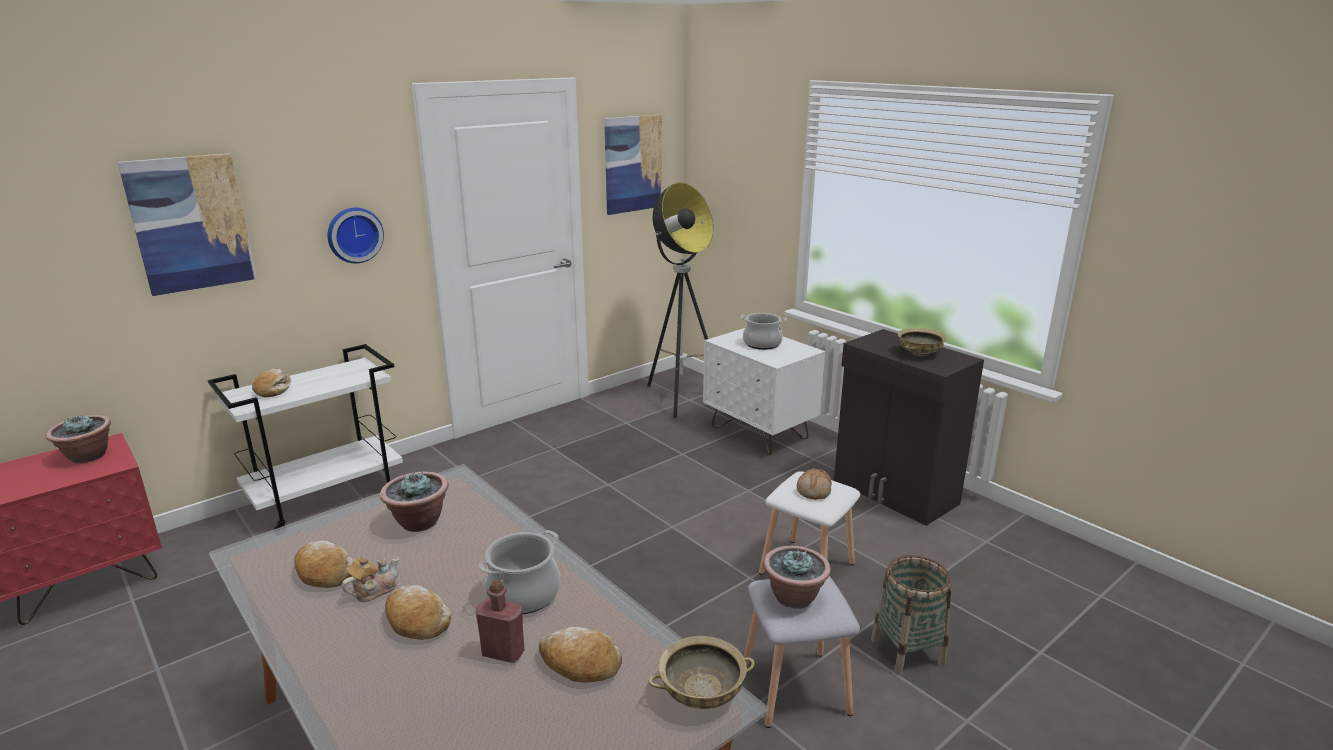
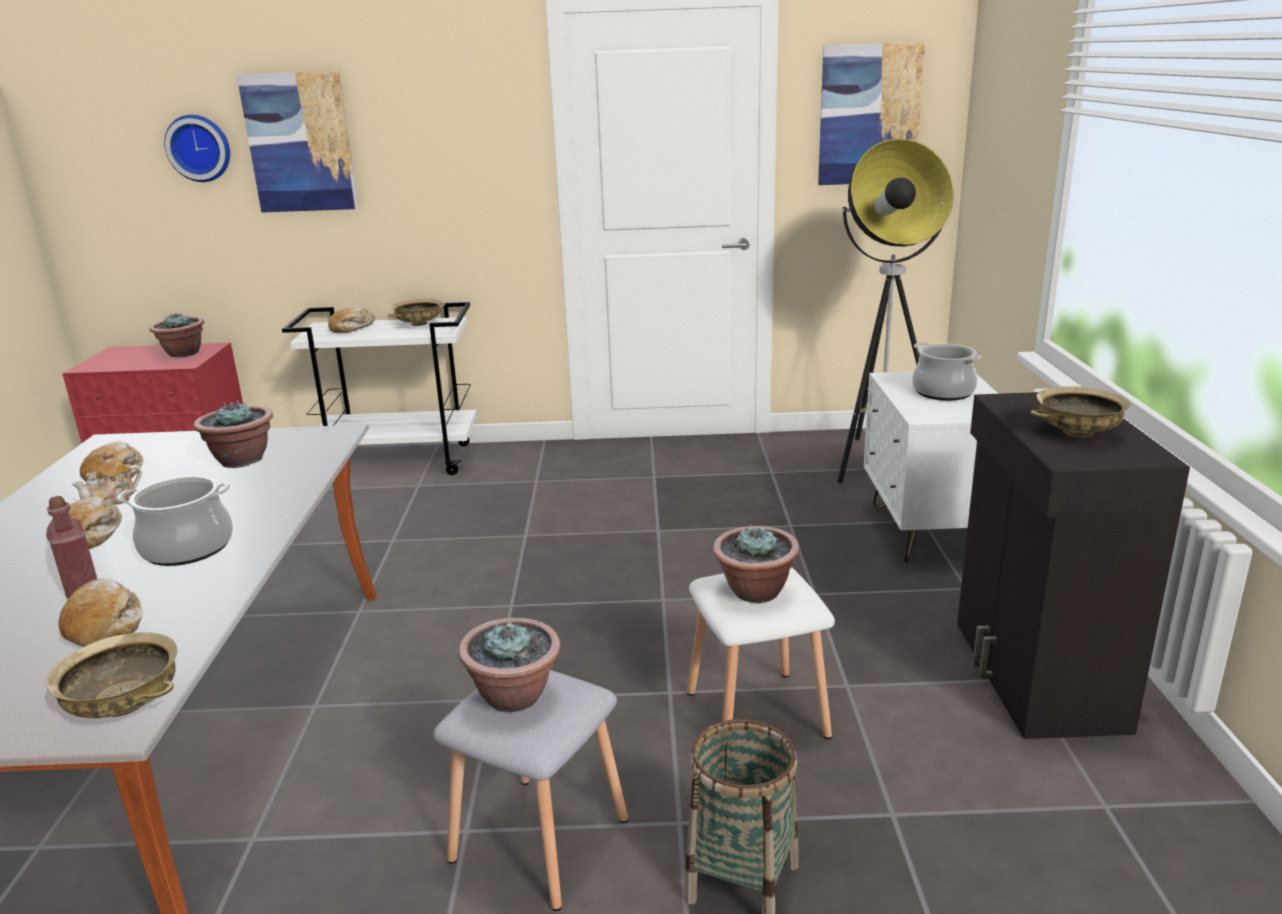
camera: 40 degrees right, 0 degrees up
(334, 372) = (418, 324): none -> beige bowl
(354, 234) = (465, 173): wall clock -> wall clock (199, 148)
(374, 590) = (113, 500): teapot -> teapot turned 135 degrees clockwise
(814, 491) = (755, 592): bread -> potted plant

